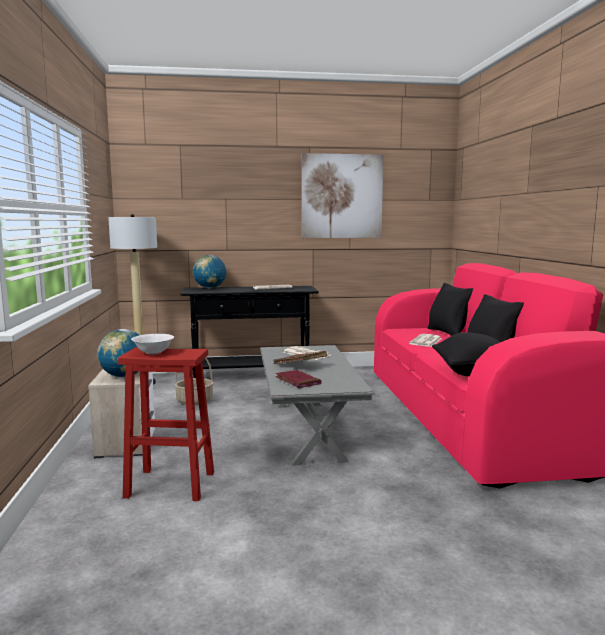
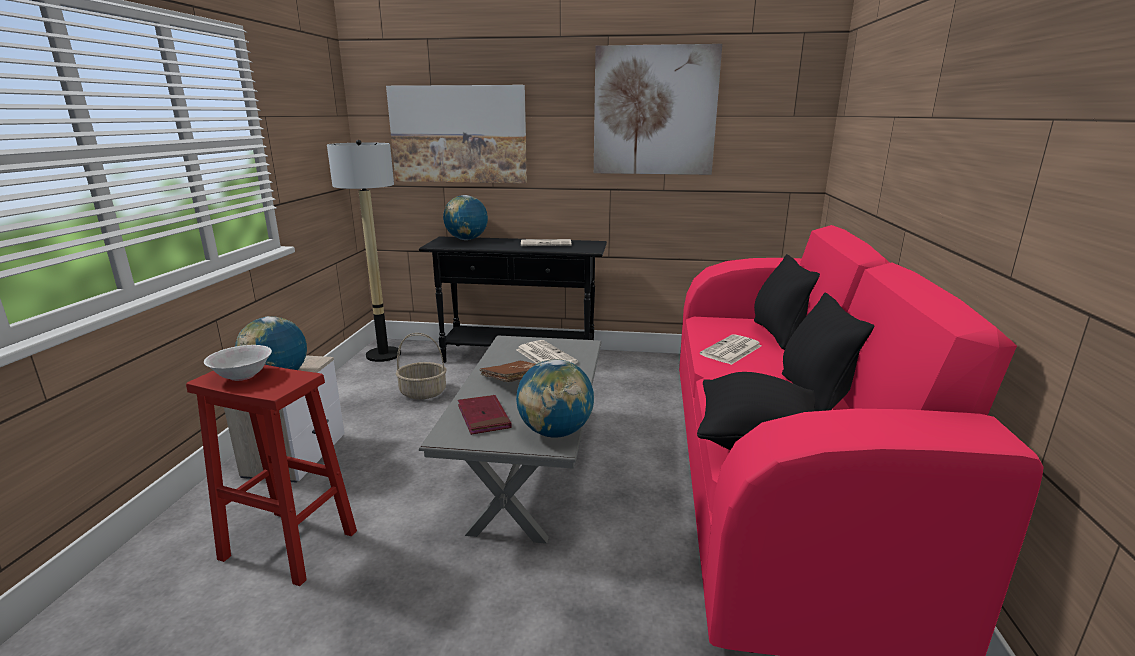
camera: 15 degrees right, 10 degrees up
(202, 212) = (458, 134): none -> picture
(351, 383) = (555, 432): none -> globe

